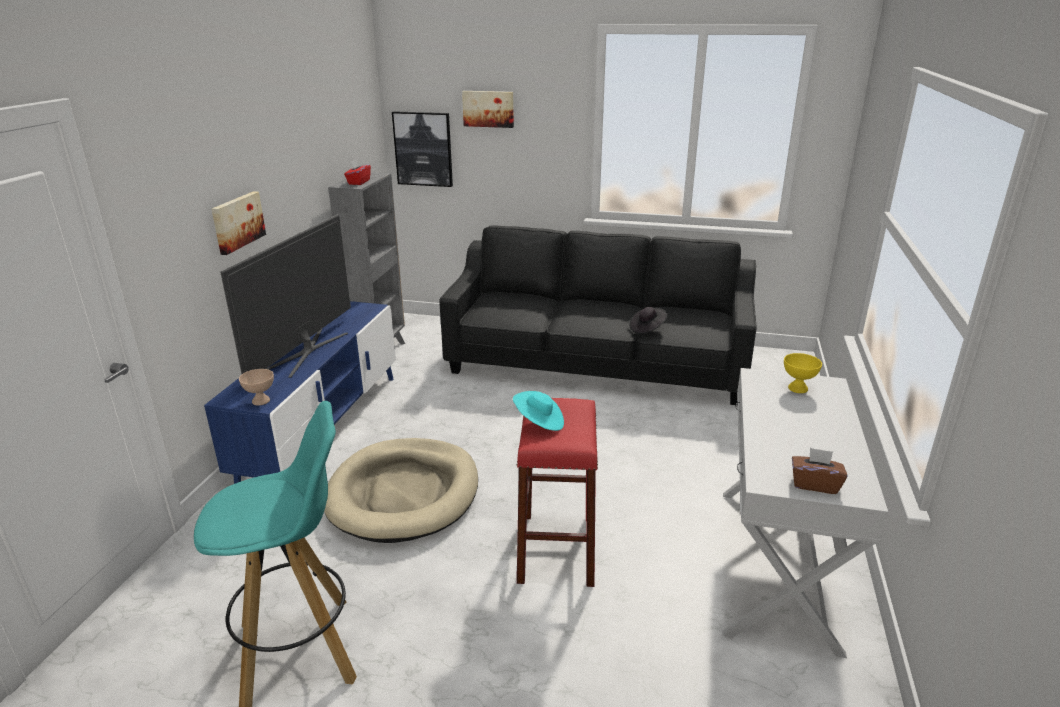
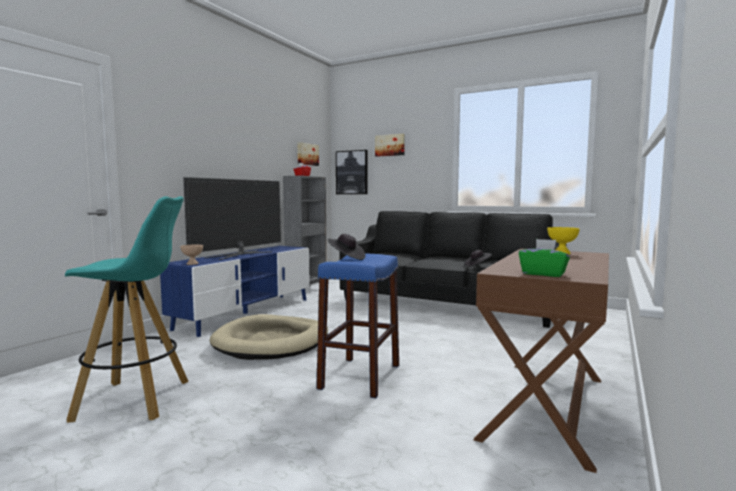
camera: 15 degrees right, 20 degrees down
(237, 222) = (211, 168): picture -> picture (307, 154)
(539, 422) = (346, 258): turquoise hat -> black hat
(556, 549) = (360, 377): red stool -> blue stool
(777, 564) = (547, 406): white console table -> brown console table
(814, 484) = (543, 274): brown tissue box -> green tissue box

